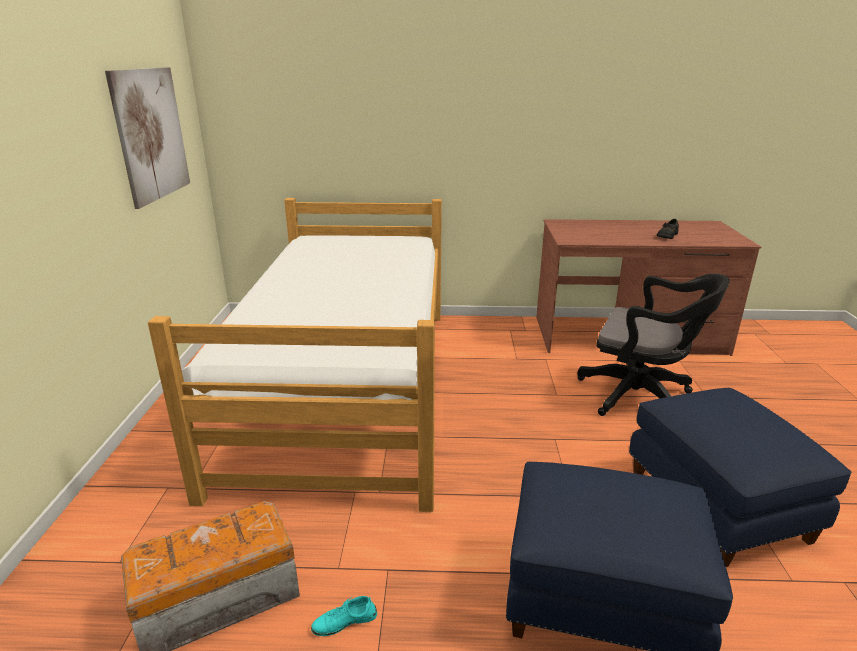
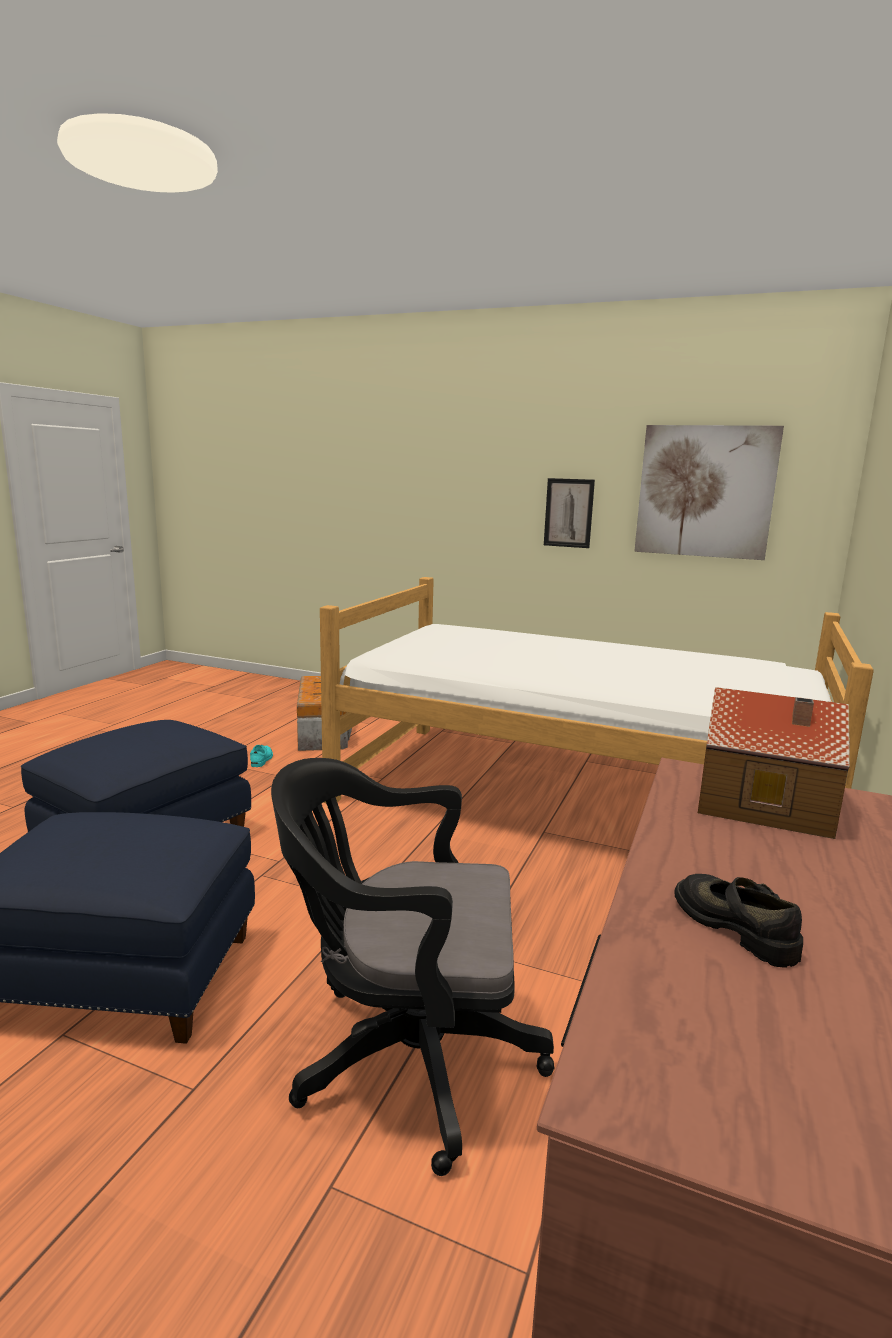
camera: 110 degrees right, 10 degrees down
(83, 188) = (568, 513): none -> picture
(579, 232) = (766, 802): none -> toy house
(641, 397) = (404, 1057): black office chair -> black office chair turned 45 degrees clockwise

